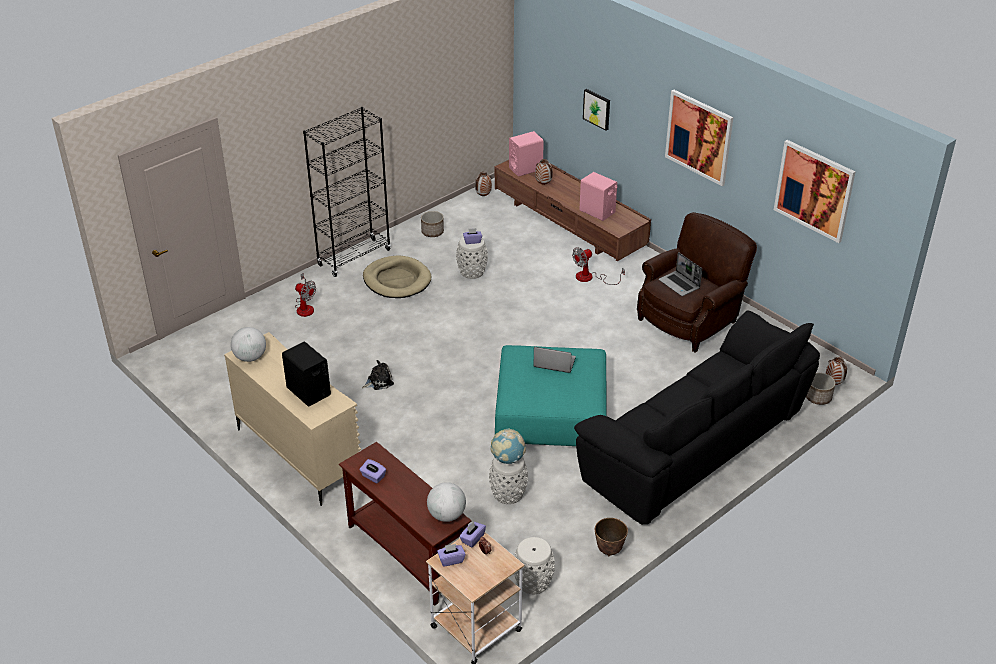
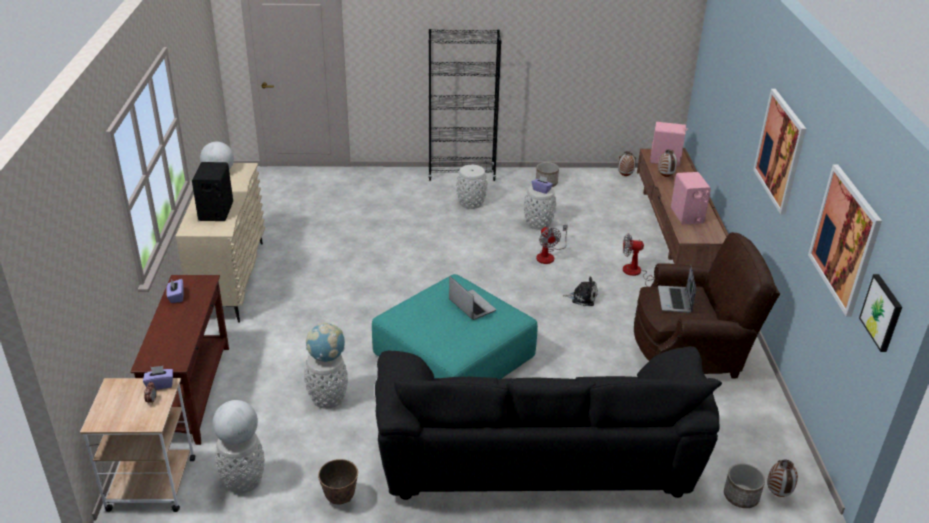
camera: 40 degrees right, 5 degrees down
(305, 307) = (380, 190): fan -> fan (548, 255)
(379, 381) = (356, 262): plush toy -> plush toy (582, 297)
(397, 280) = (471, 202): beige dog bed -> white stool
(446, 515) = (176, 356): globe -> globe (237, 438)
(451, 560) = (120, 389): purple tissue box -> none
(597, 109) = (729, 108): picture -> picture (882, 312)

